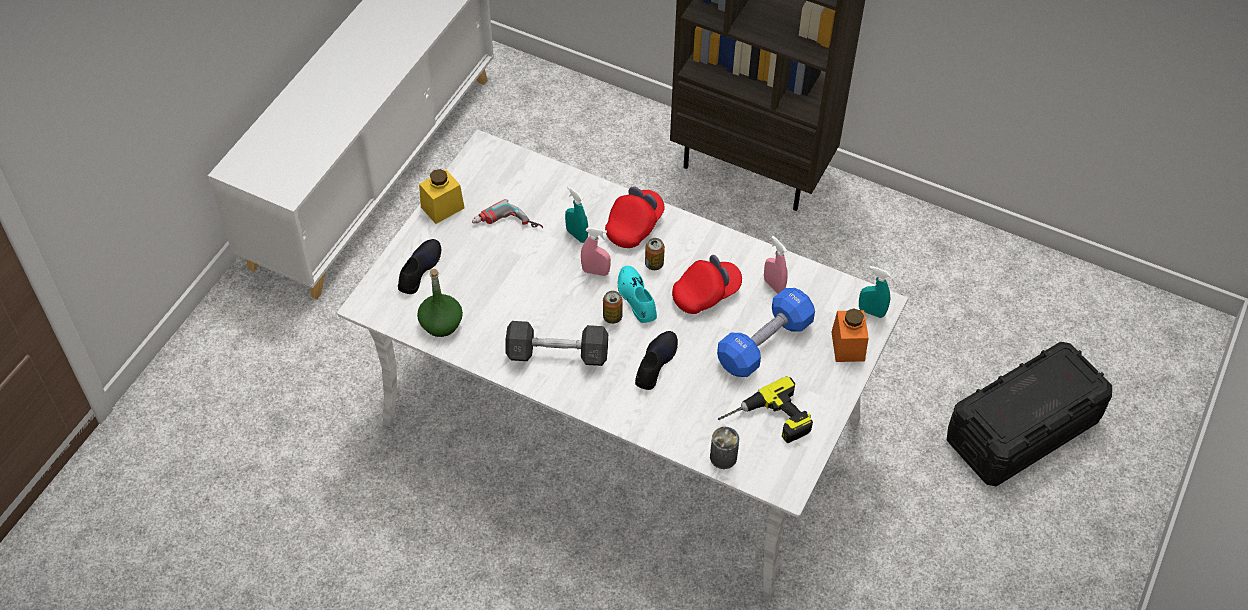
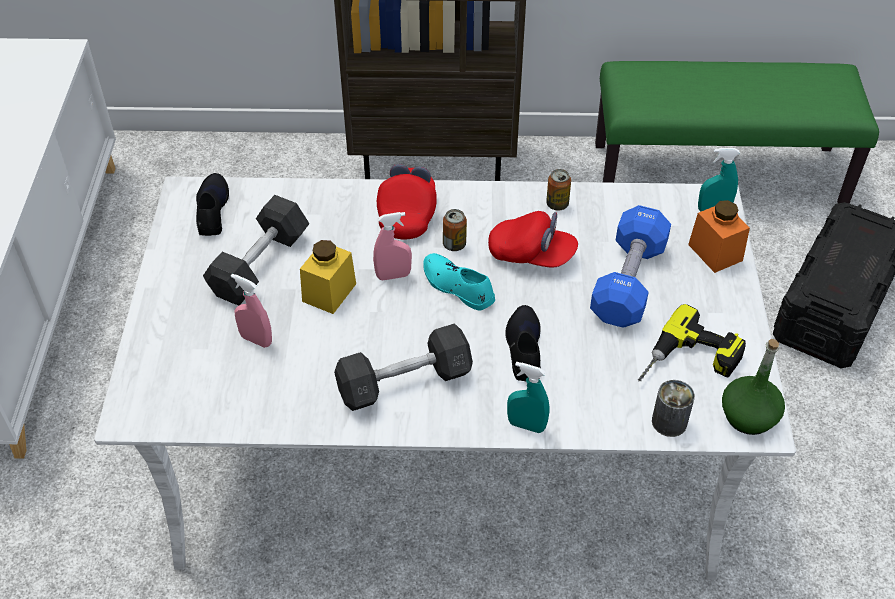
camera: 25 degrees left, 5 degrees down
(419, 269) = (177, 349): black shoe -> black shoe (212, 210)
(441, 323) = (240, 401): green bottle -> green bottle (749, 416)
(442, 207) = (169, 270): yellow jar -> yellow jar (329, 292)
(506, 226) = (260, 264): power drill -> grey dumbbell
(577, 235) = (348, 245): turquoise spray bottle -> turquoise spray bottle (526, 425)
(612, 317) = (443, 317): can -> can (557, 204)
(706, 294) = (531, 255): red cap -> red cap turned 75 degrees clockwise
(773, 285) = (597, 220): pink spray bottle -> pink spray bottle (256, 340)
(1000, 272) = (718, 174): none -> green bench

